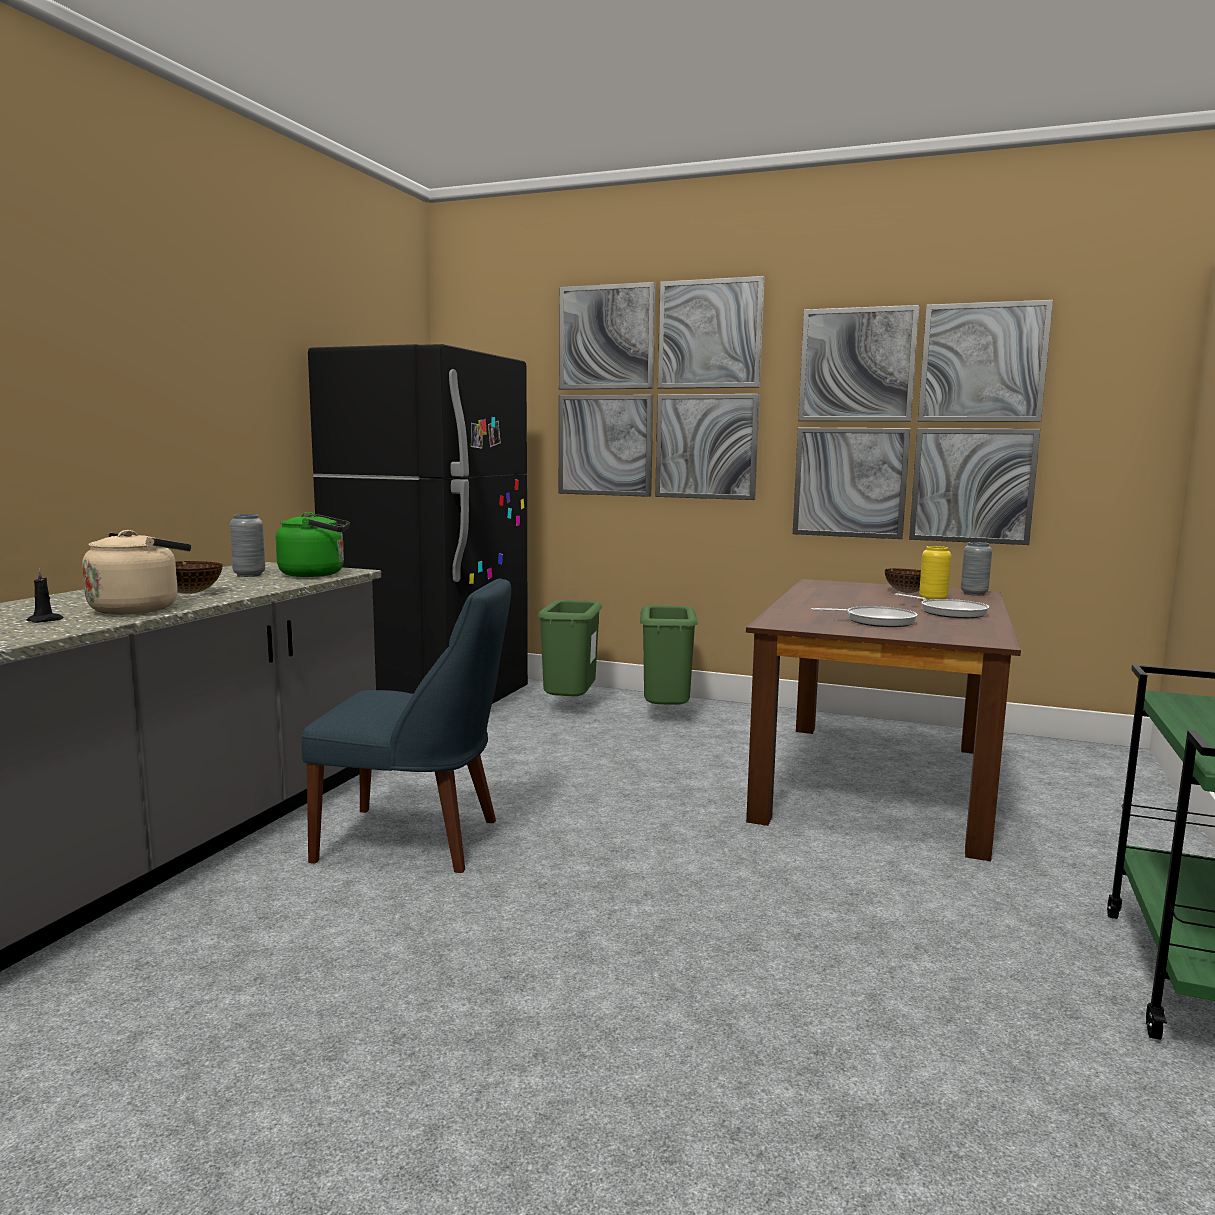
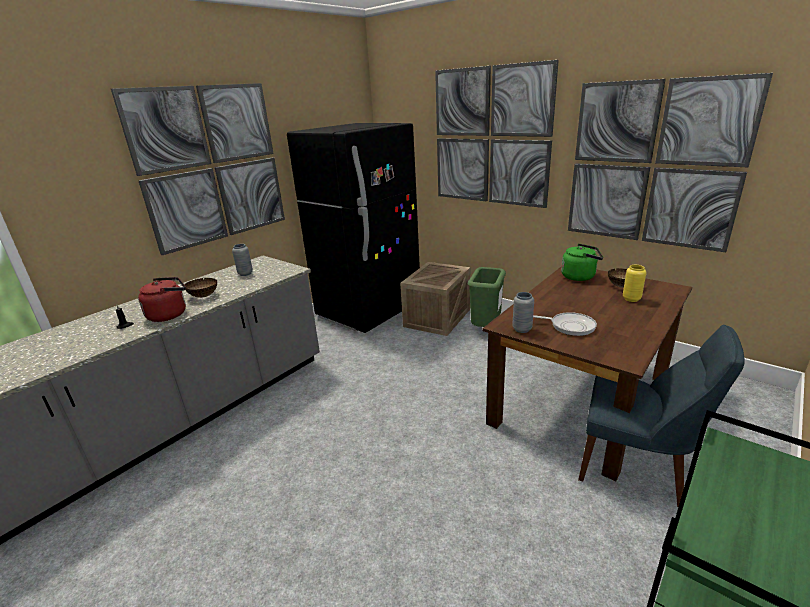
camera: 20 degrees right, 15 degrees up
(139, 609) = (170, 314): beige kettle -> red kettle
(181, 374) = (212, 165): none -> picture
(316, 574) = (275, 274): green kettle -> green kettle (580, 276)
(417, 841) = (317, 413): blue chair -> blue chair (636, 468)
(569, 707) = (437, 317): green trash can -> crate
(949, 612) = (630, 316): frying pan -> none
(974, 594) = (669, 290): grey vase -> grey vase (522, 329)

